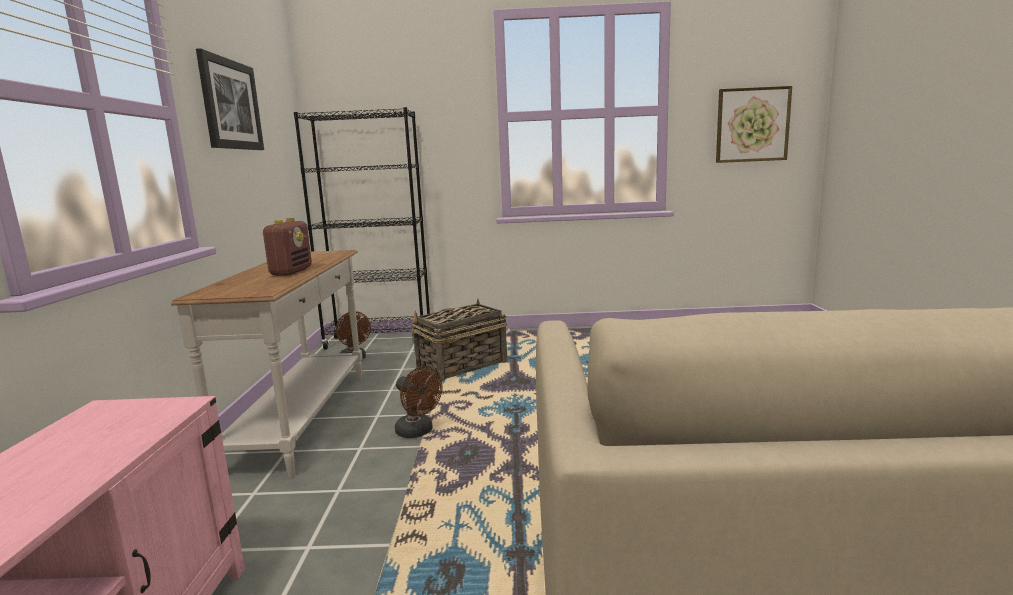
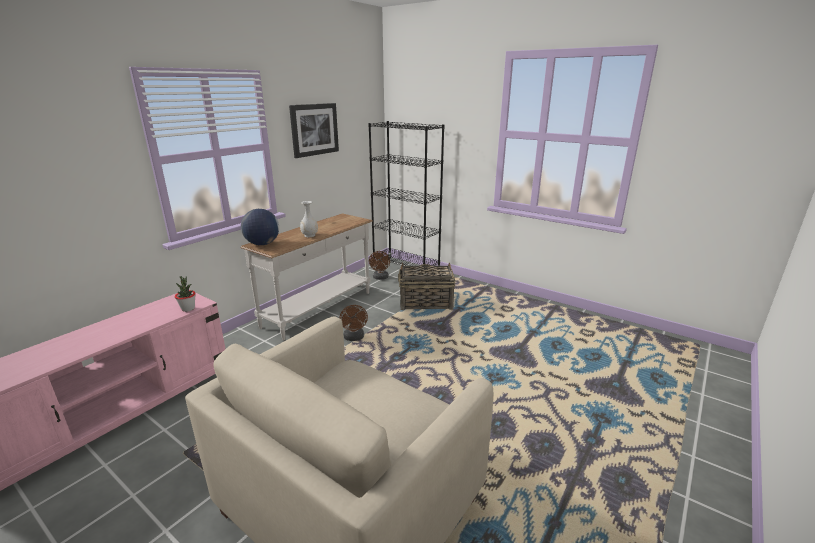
camera: 35 degrees right, 10 degrees up
(159, 421) = (188, 309): none -> potted plant
(219, 291) = (262, 244): none -> globe
(291, 272) = (309, 235): radio -> white vase
(752, 125) = (723, 166): picture -> none

